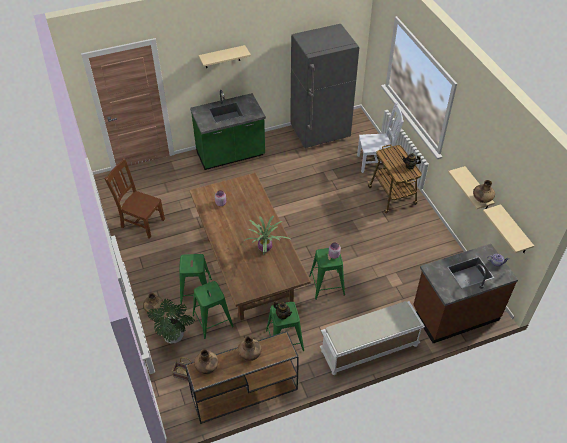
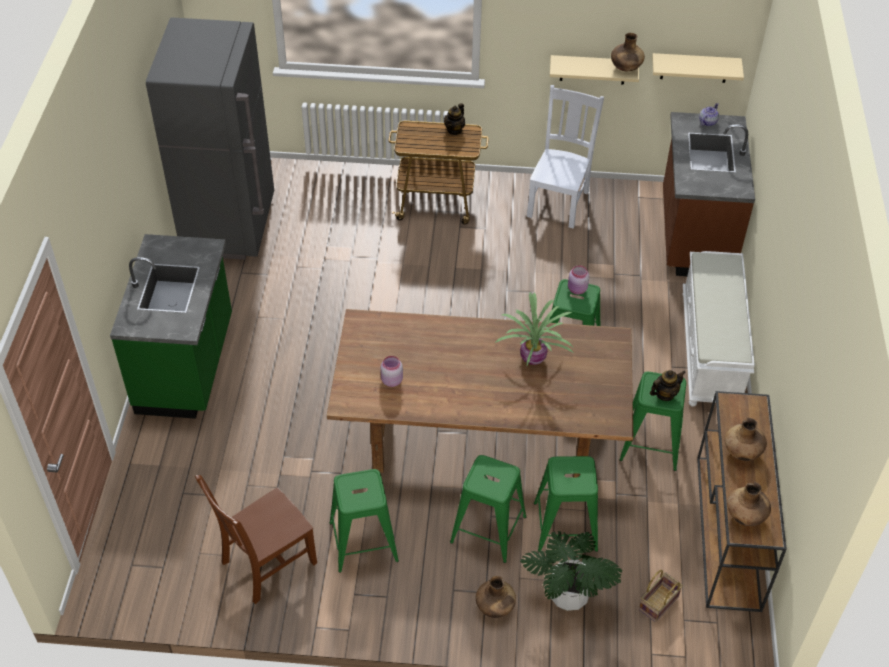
camera: 65 degrees left, 0 degrees up
(168, 249) = (363, 541): none -> green stool
(222, 57) = (105, 197): beige shelf -> none
(376, 162) = (351, 189): white chair -> white chair (559, 202)

